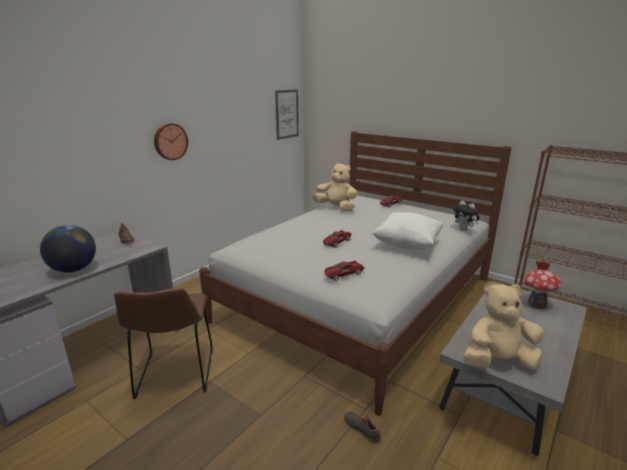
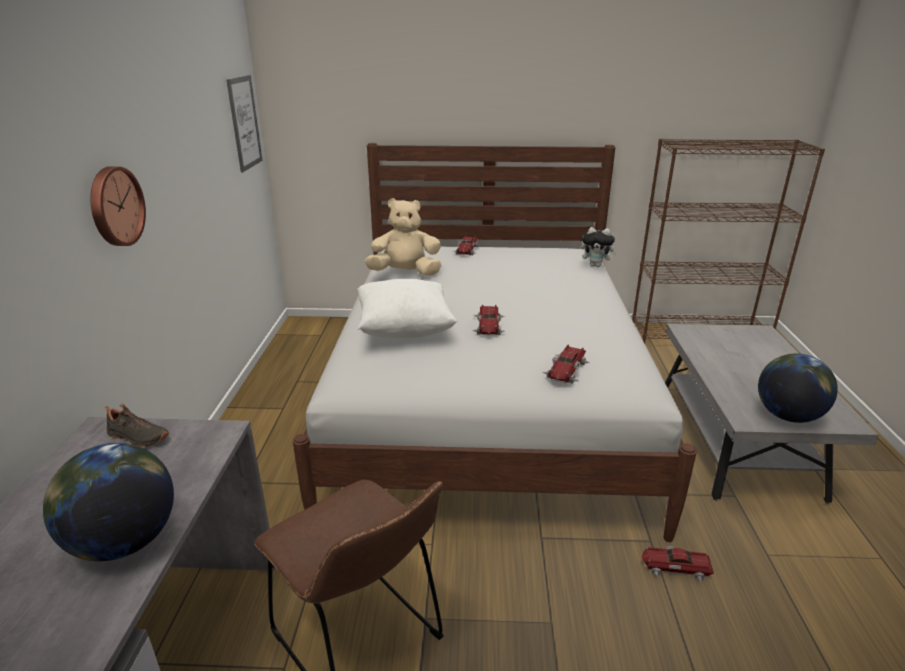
camera: 35 degrees left, 5 degrees up
(362, 429) = (675, 567): black shoe -> toy car
(407, 245) = (573, 304): white pillow -> white pillow (404, 330)
(498, 361) = (787, 416): beige plush toy -> globe
(537, 304) = (734, 337): toy house -> none

